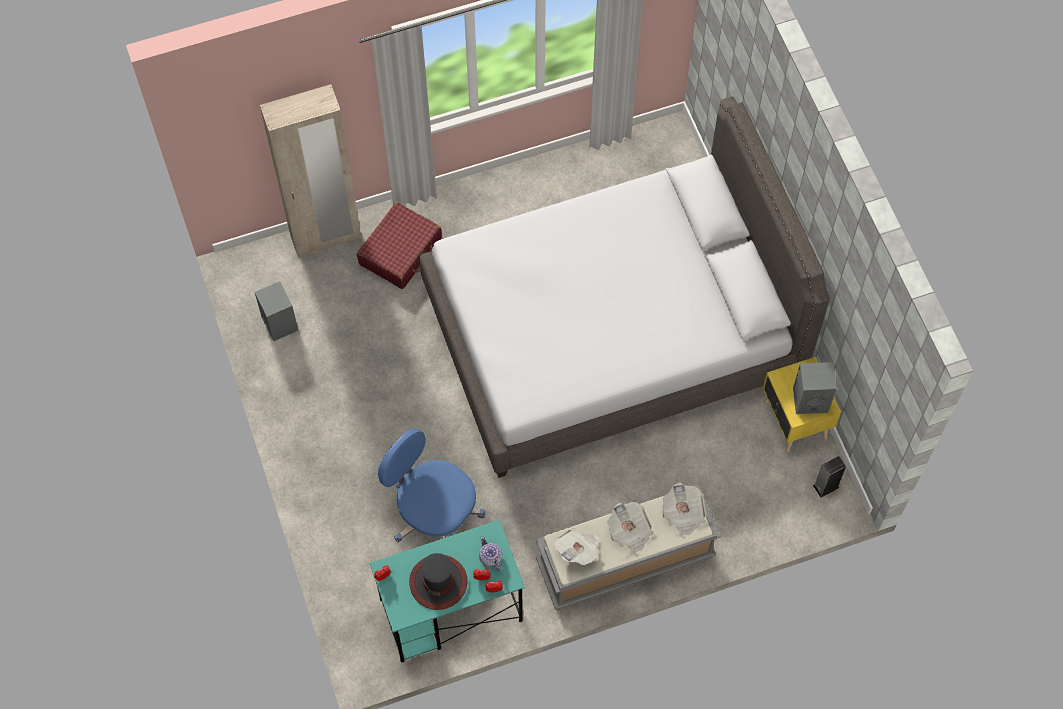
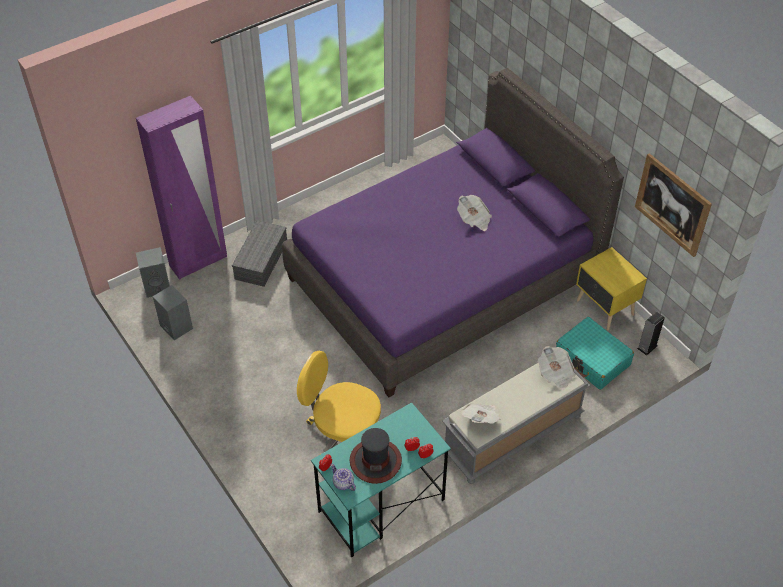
camera: 15 degrees left, 15 degrees down
(326, 237) = (198, 262): beige wardrobe -> purple wardrobe
(400, 251) = (261, 259): red suitcase -> grey storage box
(434, 513) = (343, 435): blue office chair -> yellow office chair
(490, 558) = (414, 432): teapot -> teapot (343, 483)
(611, 331) = (442, 279): grey bed -> purple bed
(630, 532) = (518, 396): newspaper -> newspaper (474, 219)
(753, 487) = (592, 360): none -> turquoise suitcase
(811, 399) = (621, 275): grey speaker -> grey speaker (157, 286)
(867, 359) = (672, 204): none -> picture

